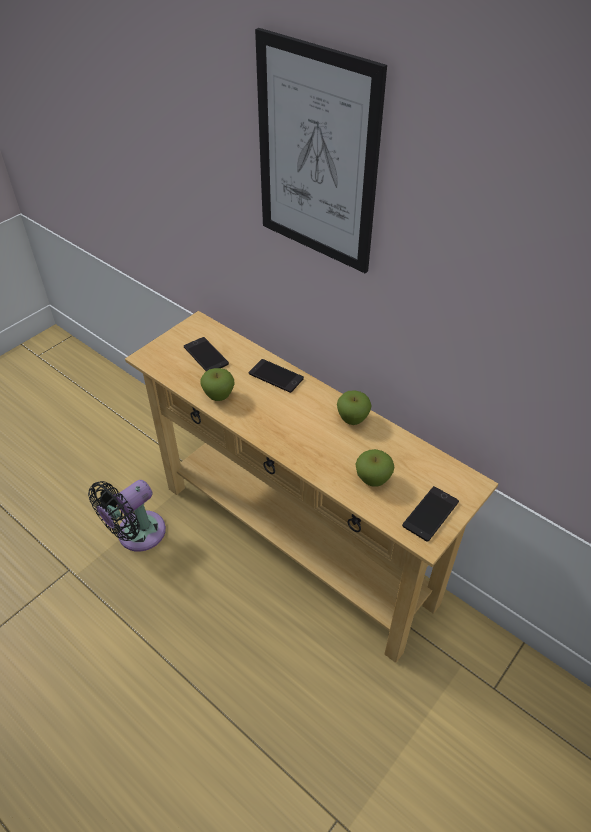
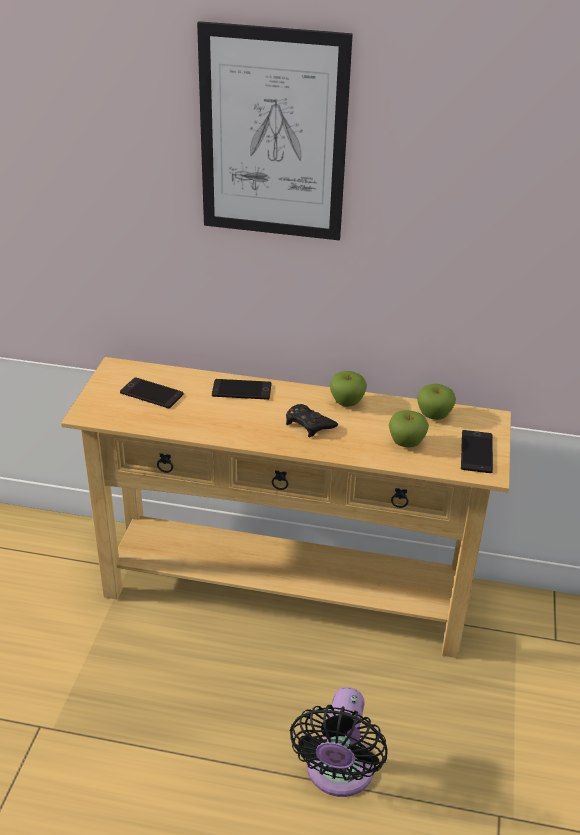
camera: 30 degrees left, 10 degrees down
(137, 534) = (99, 657): black fan -> black fan (338, 773)
(219, 396) = (198, 424): apple -> apple (433, 416)
(304, 428) = (309, 424): none -> black game controller

